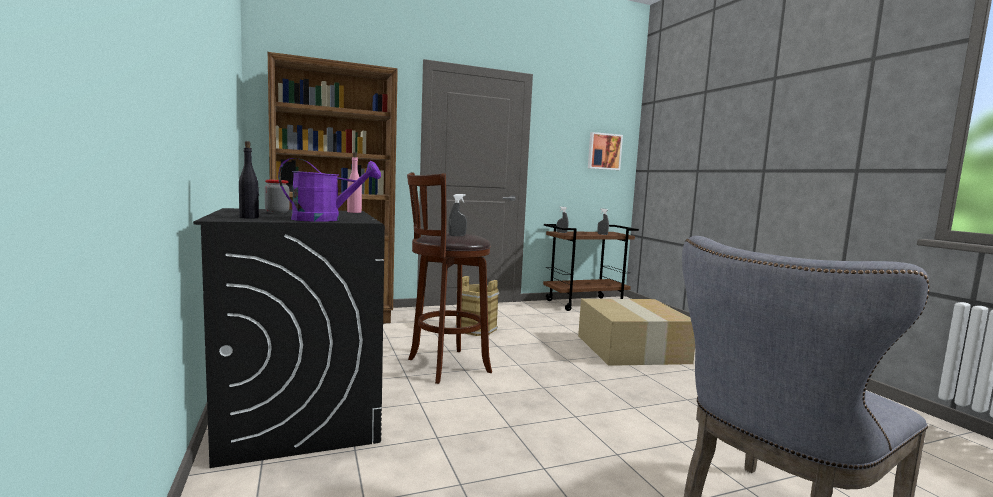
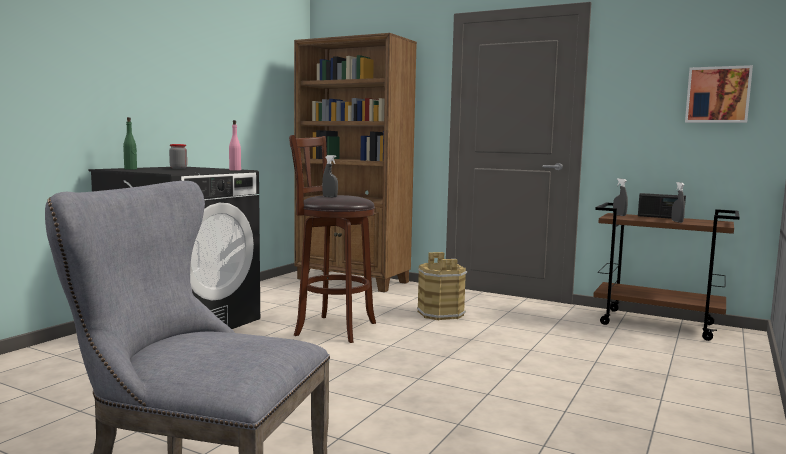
camera: 50 degrees right, 0 degrees up
(249, 217) = (130, 169): black bottle -> green bottle
(325, 220) = (158, 171): purple watering can -> none
(581, 232) = (660, 217): none -> radio
(633, 349) = (557, 374): cardboard box -> none

